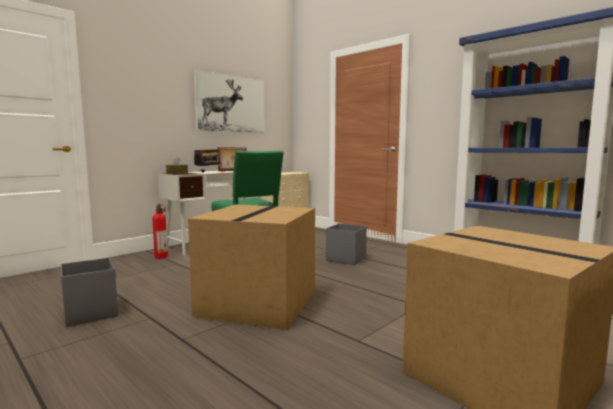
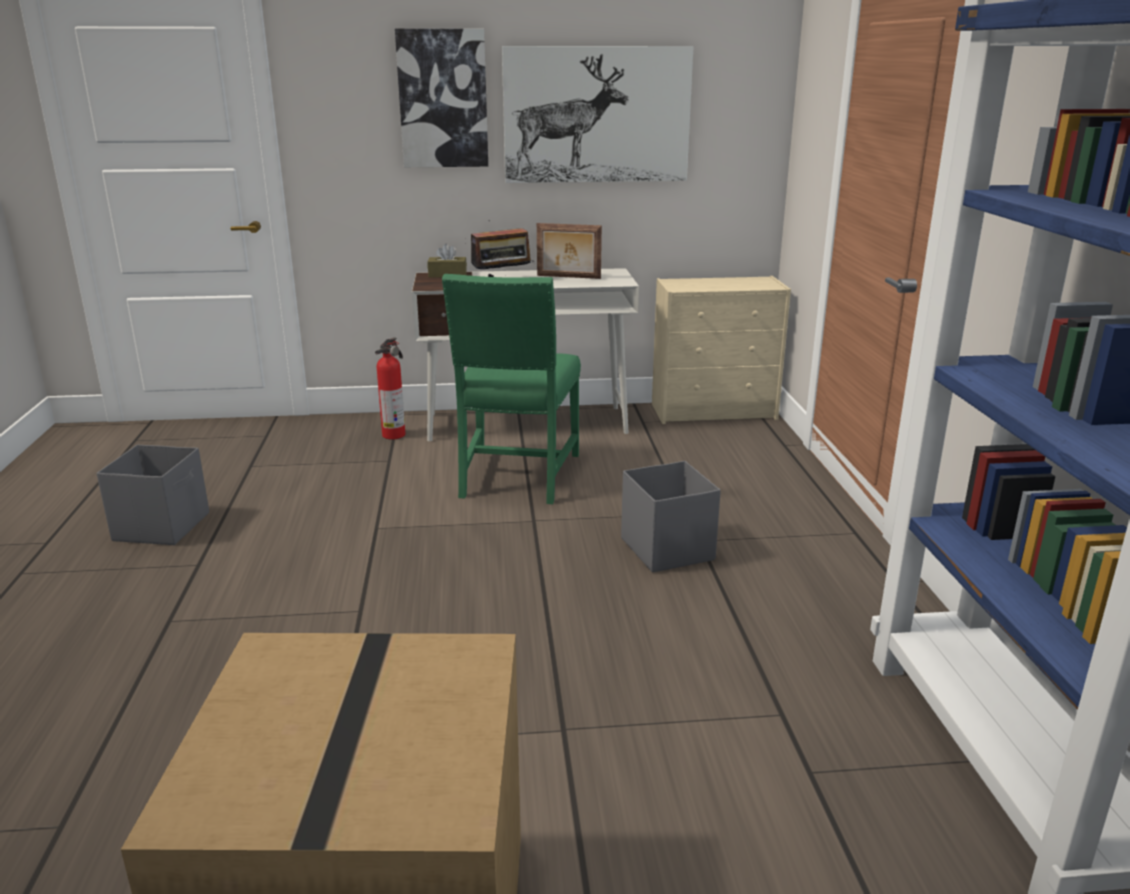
camera: 40 degrees right, 15 degrees up
(168, 90) = (443, 99): none -> picture
(259, 304) = (345, 599): cardboard box -> none

